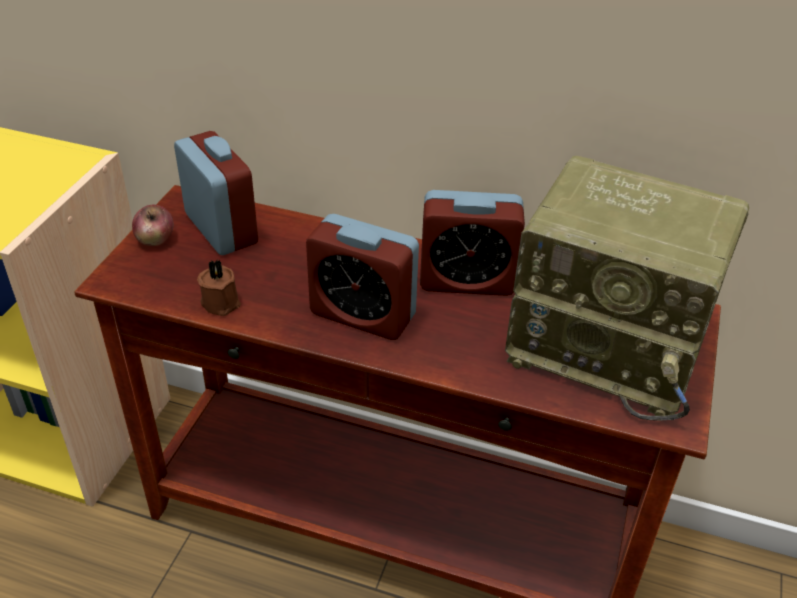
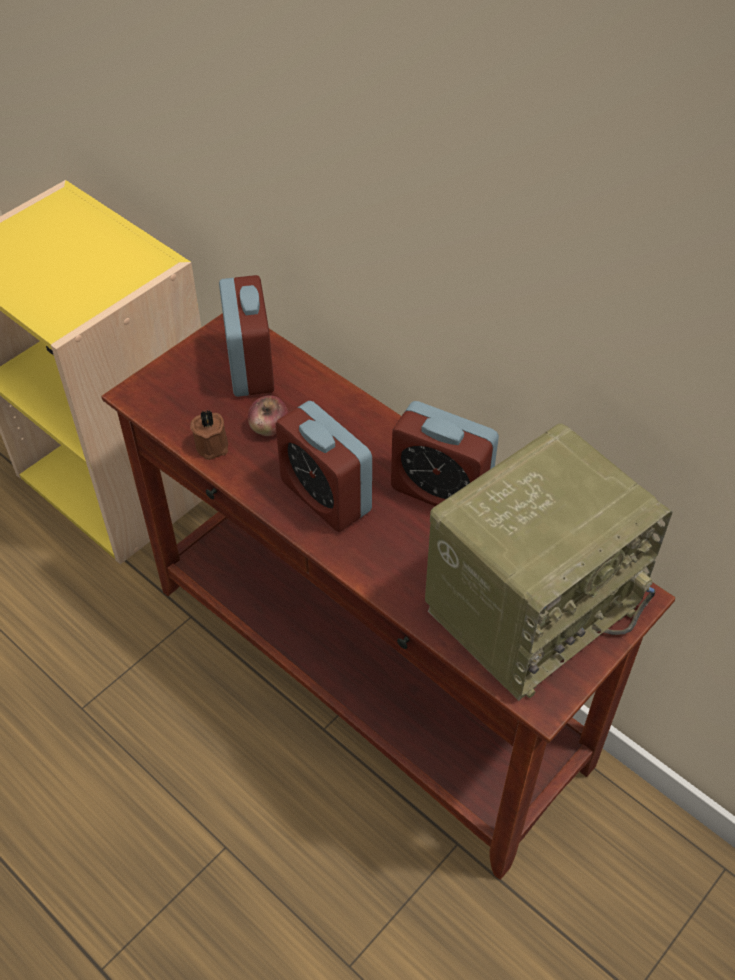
camera: 25 degrees right, 10 degrees up
(155, 240) = (189, 362): apple -> apple (269, 428)
(611, 347) = (532, 605): radio -> radio turned 90 degrees counterclockwise

